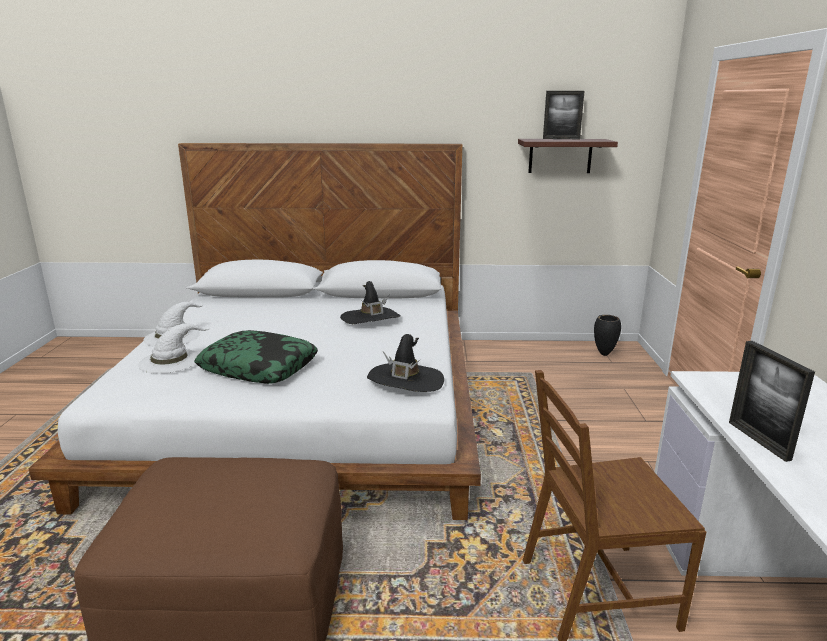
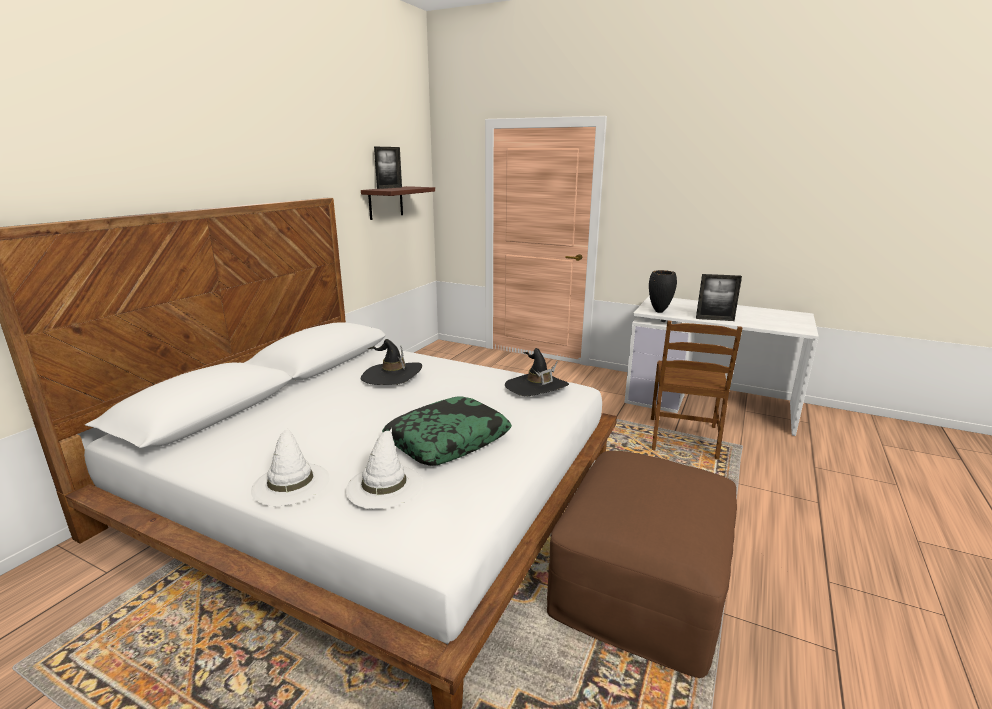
camera: 65 degrees left, 0 degrees up
(603, 354) = (443, 353): black vase -> black vase (659, 312)

